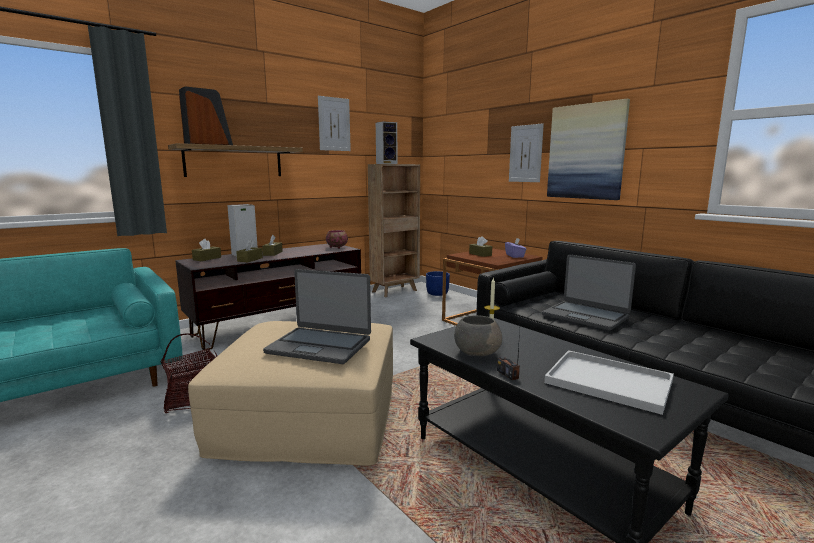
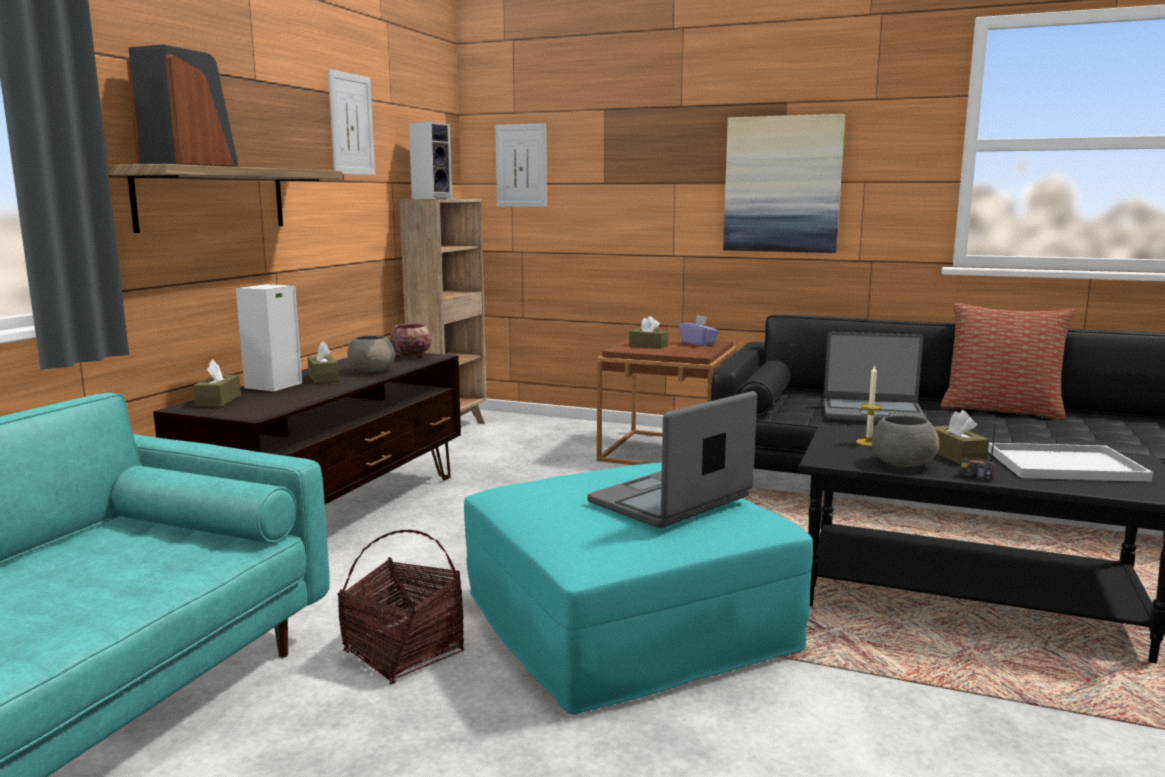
camera: 30 degrees left, 0 degrees up
(250, 259) = (314, 392): brown tissue box -> brown tissue box (956, 456)
(301, 252) = (372, 370): none -> grey bowl
(309, 415) = (625, 622): beige ottoman -> turquoise ottoman
(320, 346) = (672, 500): laptop -> laptop turned 150 degrees clockwise
(437, 293) = (525, 423): blue planter -> none
(525, 153) = (679, 184): picture -> picture (521, 166)
(705, 331) = (1001, 410): none -> pillow

